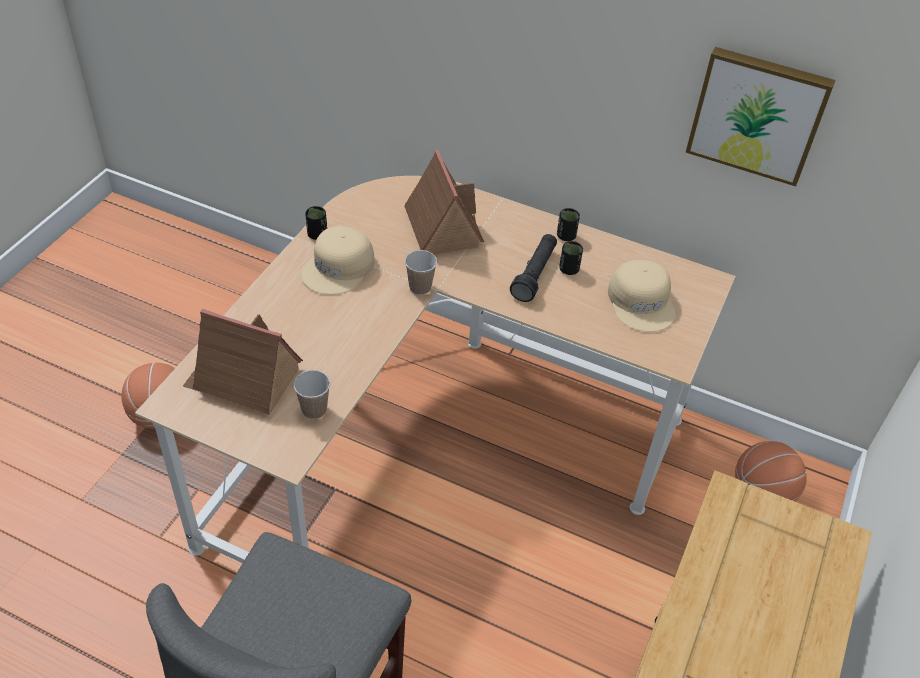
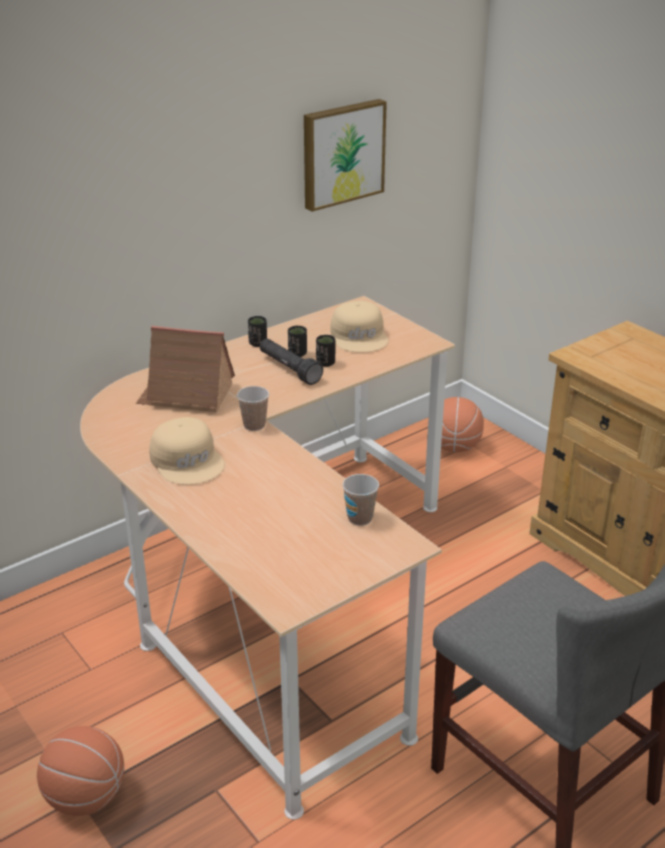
camera: 60 degrees left, 15 degrees down
(244, 379) = (289, 550): toy house -> none
(317, 235) = (128, 461): black cup -> black cup (325, 363)
(642, 302) = (360, 336): beige cap -> beige cap turned 60 degrees clockwise

